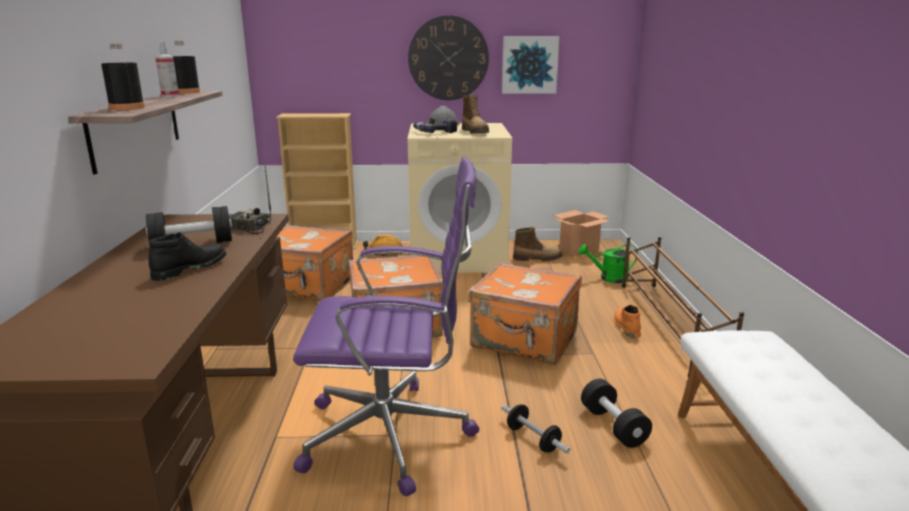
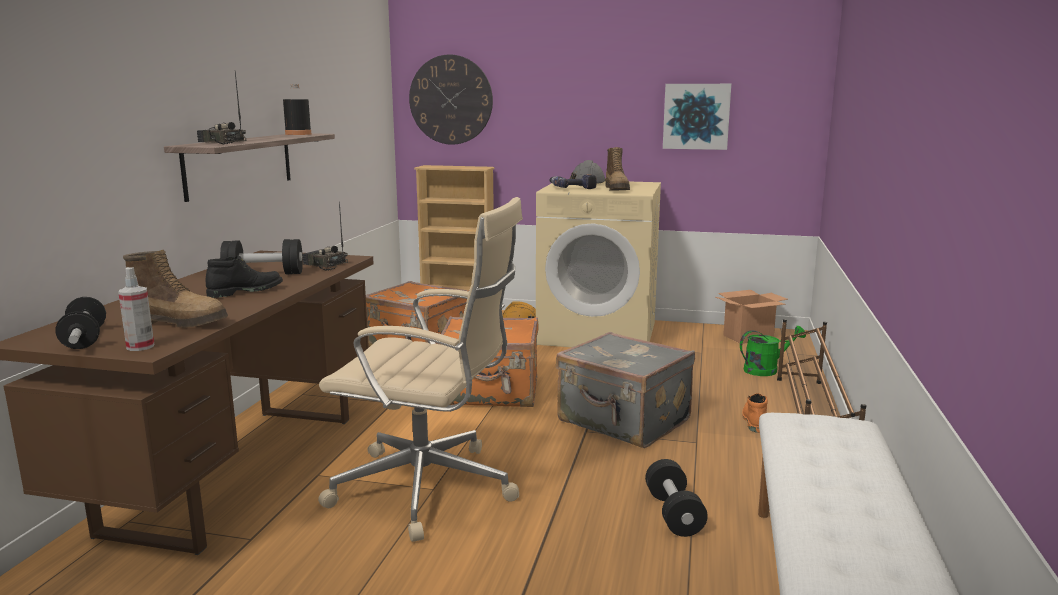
camera: 15 degrees right, 5 degrees down
(127, 108) = (221, 142): black bottle -> radio
(170, 96) = (278, 136): spray bottle -> spray bottle (140, 347)
(392, 435) = (429, 489): purple office chair -> beige office chair
(448, 58) = (602, 108): wall clock -> wall clock (451, 100)
(524, 341) = (623, 422): orange suitcase -> grey suitcase
(533, 439) = (575, 513): dumbbell -> dumbbell (84, 339)
(537, 259) = (690, 342): boot -> boot (180, 322)
(609, 278) = (766, 370): green watering can -> green watering can turned 150 degrees clockwise

